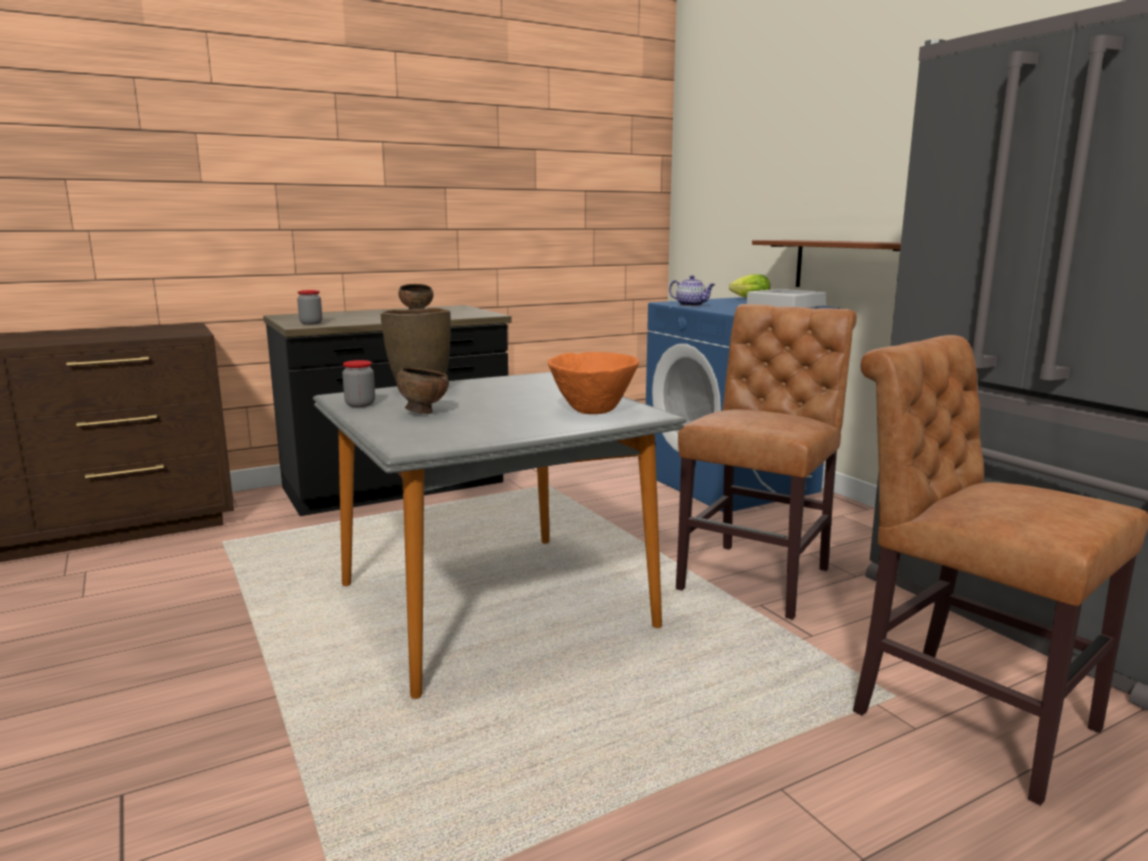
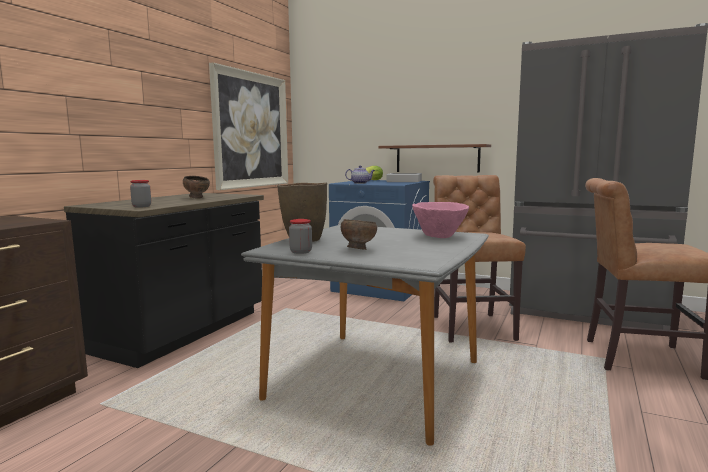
camera: 35 degrees left, 5 degrees down
(577, 212) = (251, 130): none -> picture
(593, 410) = (439, 236): orange bowl -> pink bowl

